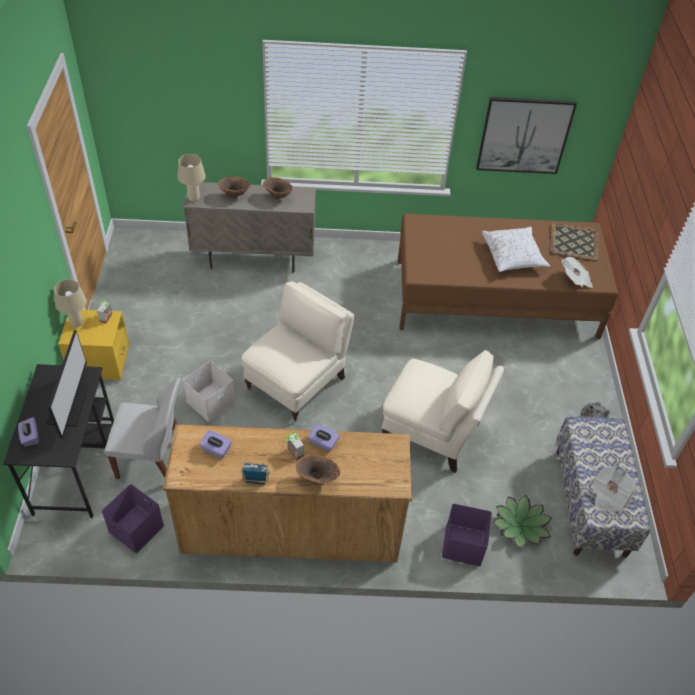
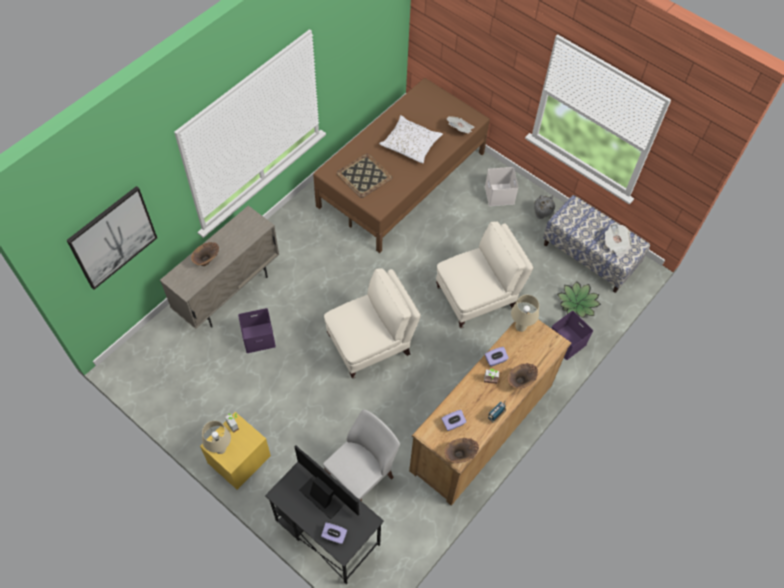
camera: 50 degrees left, 10 degrees up
(137, 528) = (411, 520): purple storage box -> purple storage box (259, 337)
(193, 198) = (183, 289): beige table lamp -> beige table lamp (520, 327)
(210, 402) = (342, 409): white storage box -> white storage box (500, 195)
(278, 197) = (236, 235): brown vase -> brown vase (460, 456)
(298, 382) = (371, 344): beige armchair -> beige armchair turned 75 degrees clockwise
(524, 135) = (357, 56): picture -> picture (113, 237)
(573, 242) = (428, 104): tray -> tray (363, 175)

